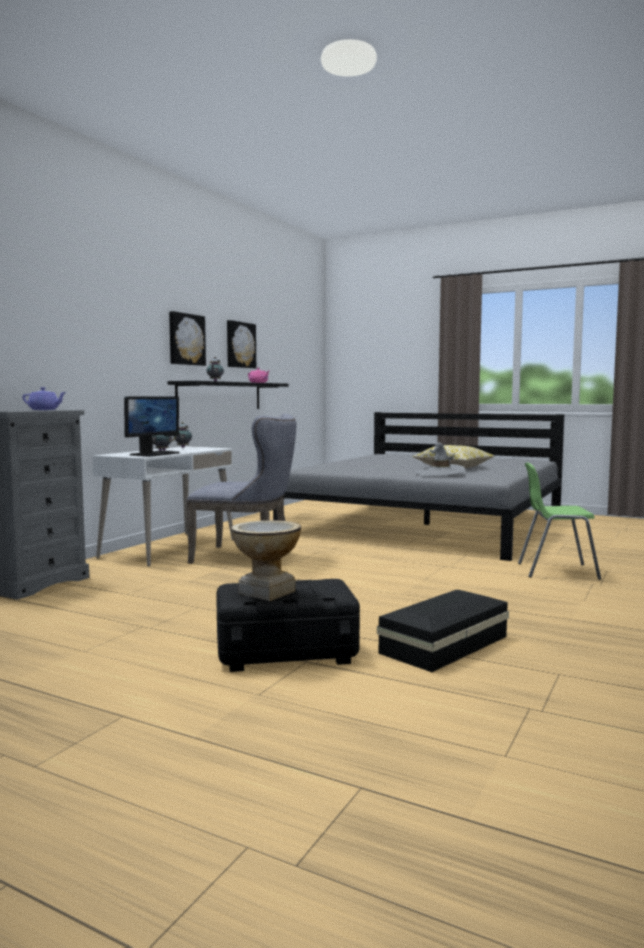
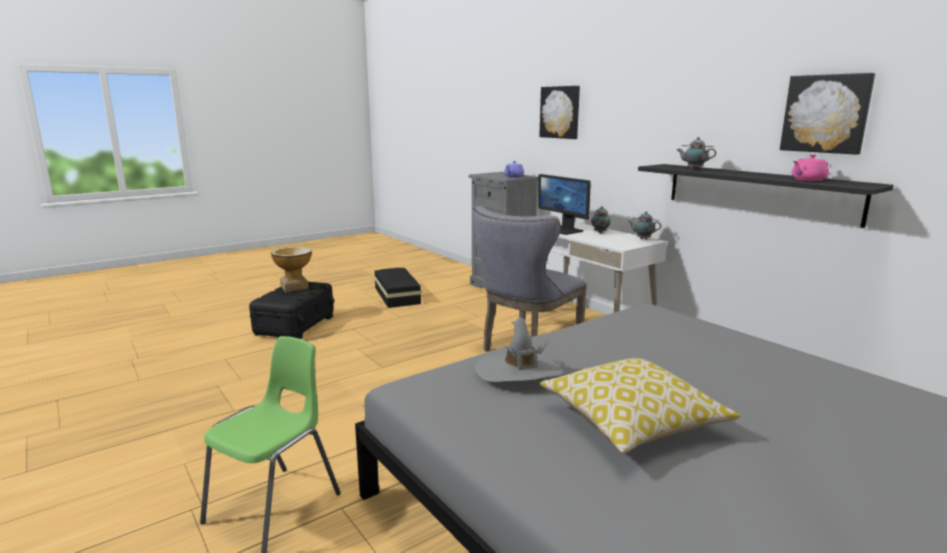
camera: 115 degrees right, 10 degrees up
(186, 339) = (700, 113): picture -> picture (560, 112)
(441, 645) = (230, 362): black storage box -> black storage box (397, 295)

